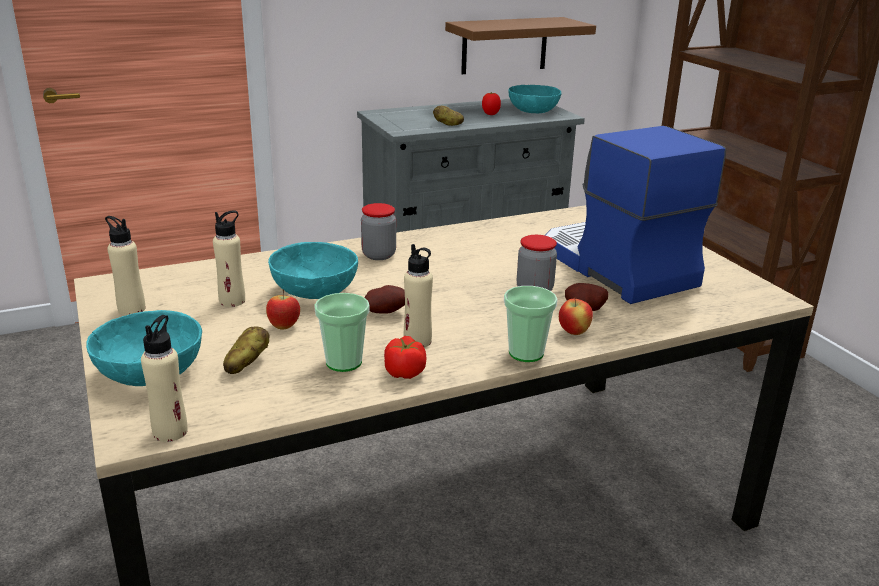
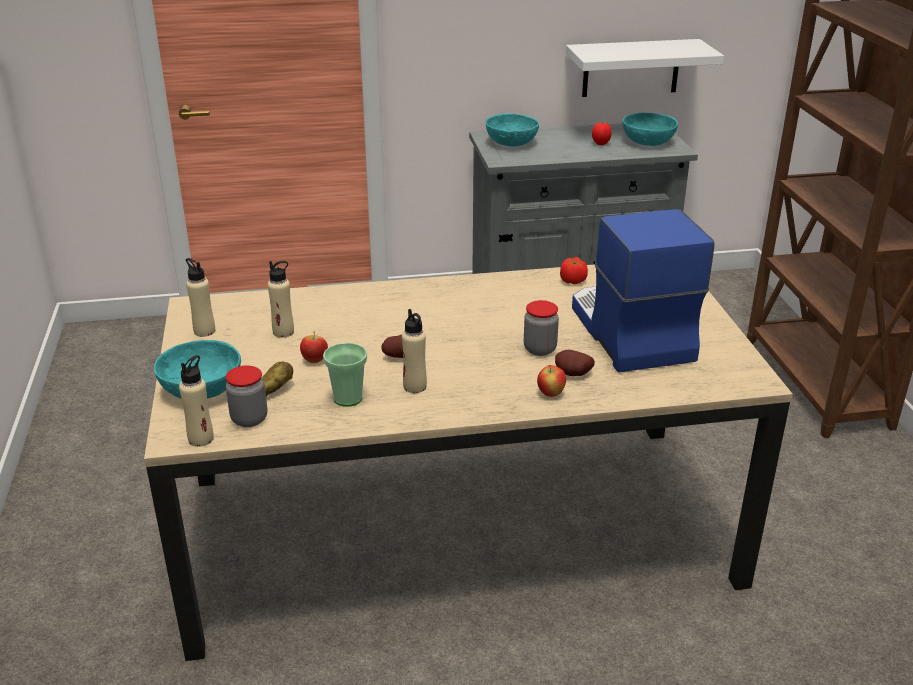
camera: 15 degrees right, 5 degrees up
(314, 292) = (352, 330): turquoise bowl -> turquoise bowl (511, 143)
(378, 255) = (422, 298): jar -> jar (249, 419)
(404, 372) = (391, 413): tomato -> tomato (573, 280)
(448, 124) = (550, 155): potato -> none
(504, 45) = (631, 68): brown shelf -> white shelf
(526, 353) = (498, 408): cup -> none

